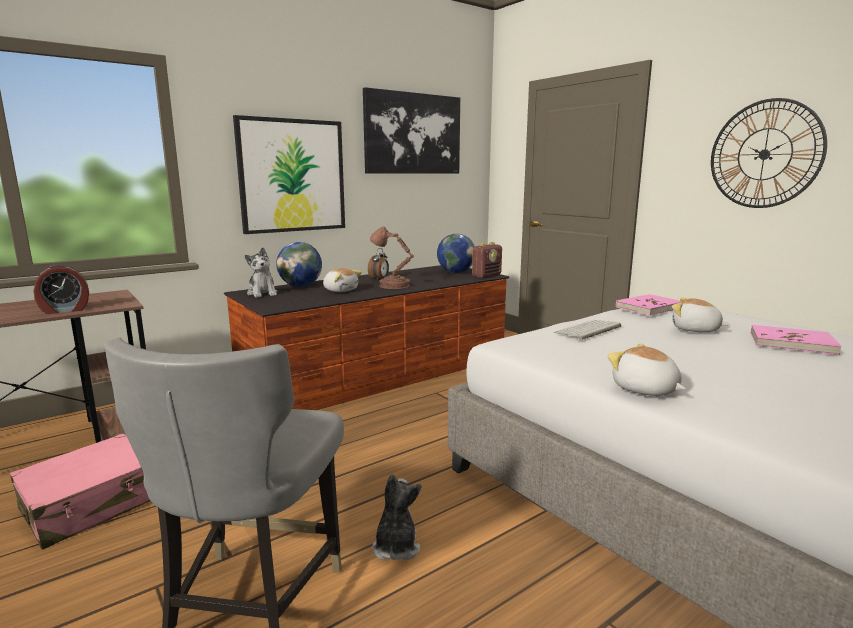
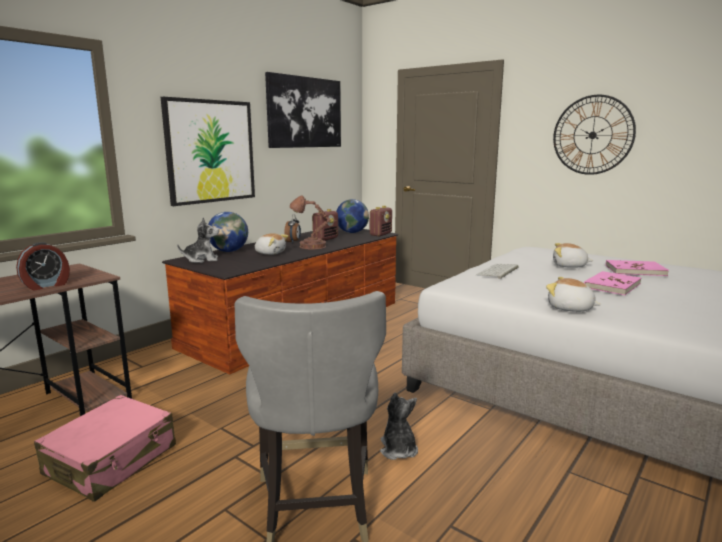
camera: 15 degrees left, 0 degrees up
(262, 293) = (202, 260): plush toy -> plush toy turned 60 degrees counterclockwise
(418, 278) = (325, 239): none -> radio
(648, 307) = (526, 252): pink book -> pink book (611, 286)

